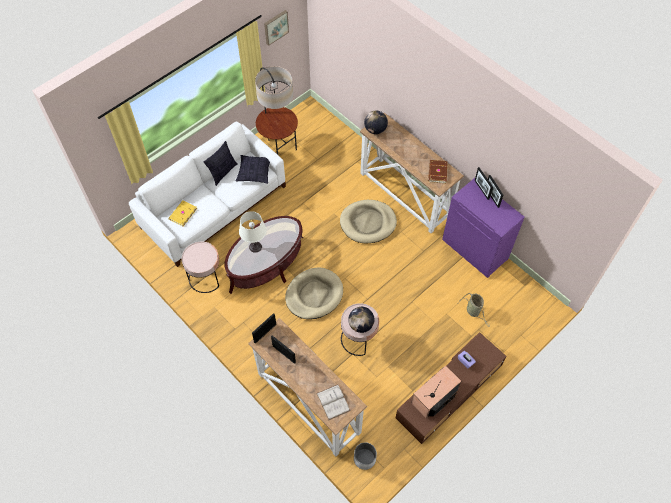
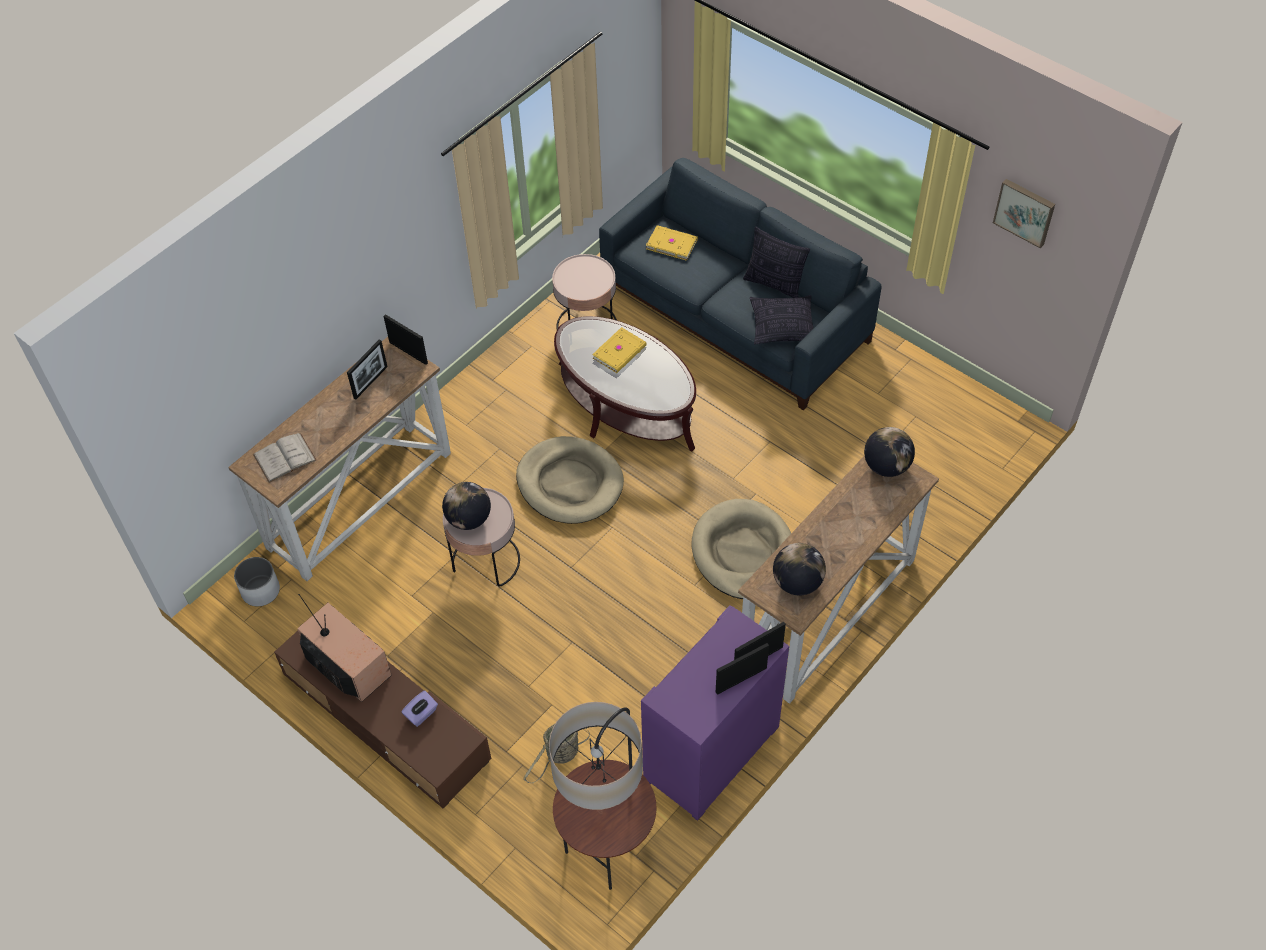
camera: 85 degrees right, 5 degrees down
(214, 207) = (734, 314): white sofa -> blue sofa
(255, 247) = (620, 352): white table lamp -> yellow book
(279, 149) = (891, 388): floor lamp -> floor lamp (608, 848)
(437, 172) = (797, 582): brown book -> globe

